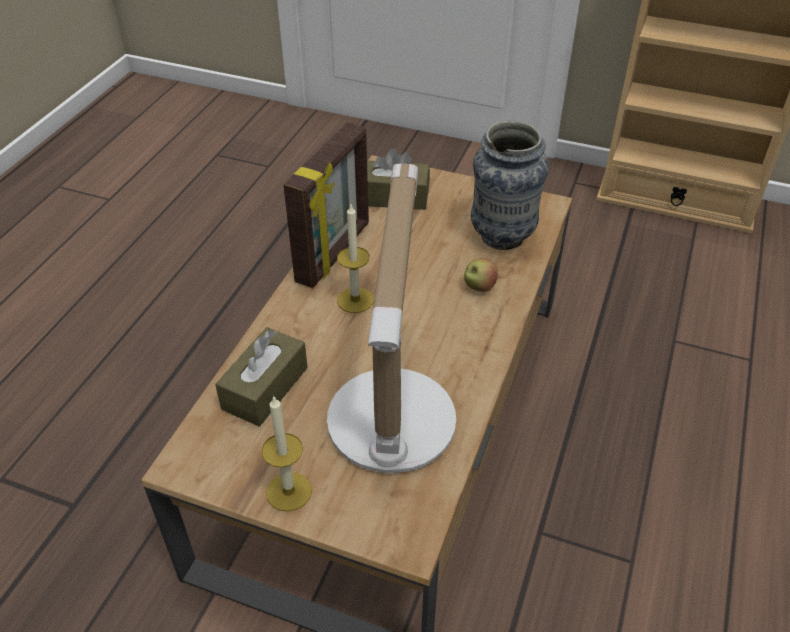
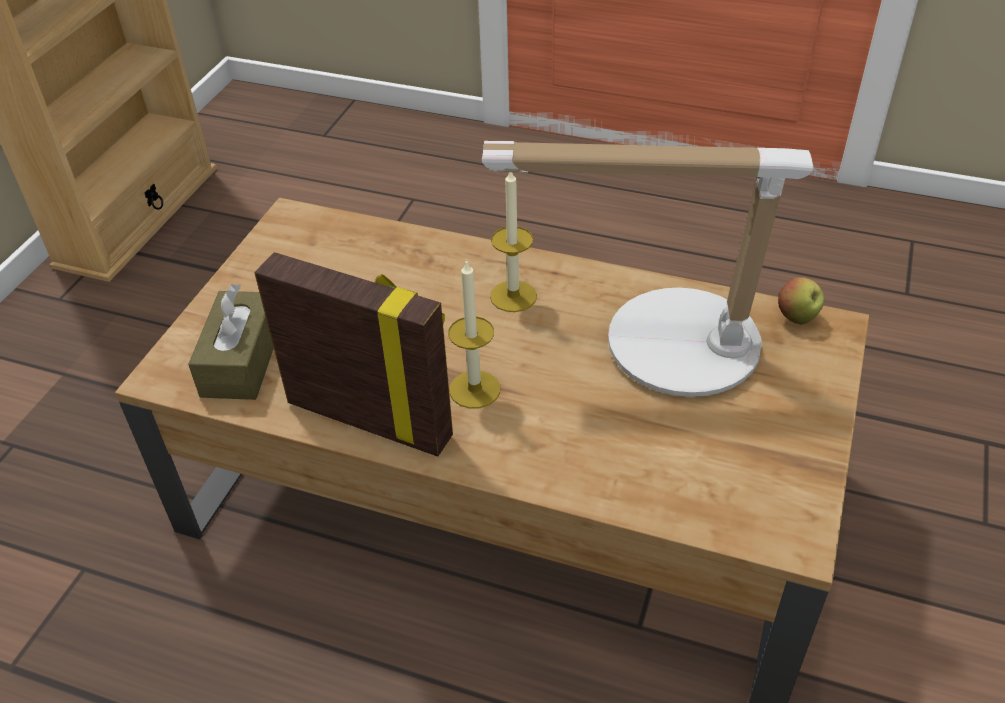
camera: 90 degrees left, 0 degrees up
(265, 388) = (650, 468): brown tissue box -> none
(289, 491) = (804, 426): candle -> candle (513, 296)
(479, 287) = (450, 276): apple -> apple (797, 317)
(502, 237) = (353, 256): vase -> none

